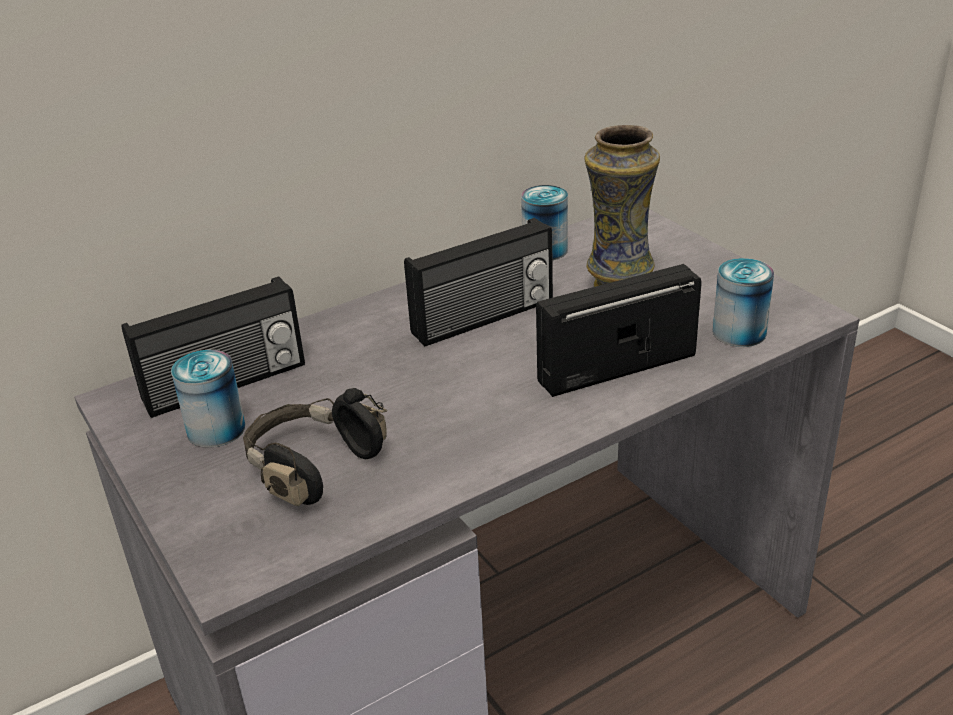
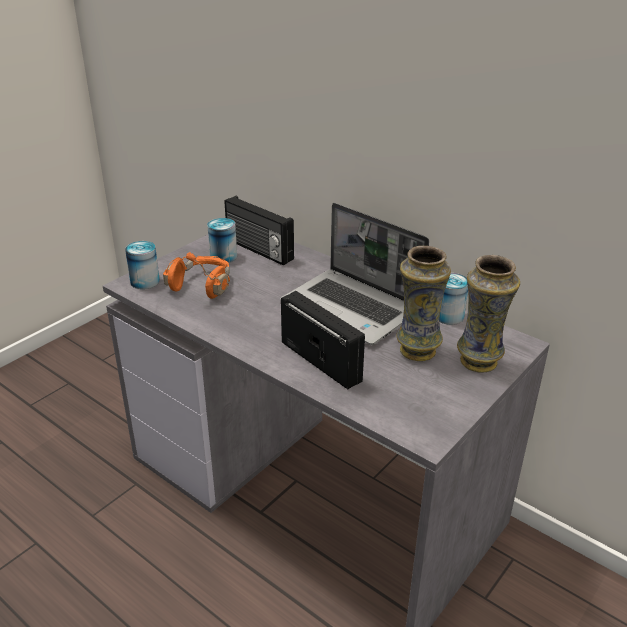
camera: 70 degrees right, 0 degrees up
(311, 466) = (203, 286): black headphones -> orange headphones
(484, 318) = (353, 308): radio -> laptop
(661, 250) = (479, 362): none -> vase
(739, 332) = (385, 406): can -> can (145, 281)

